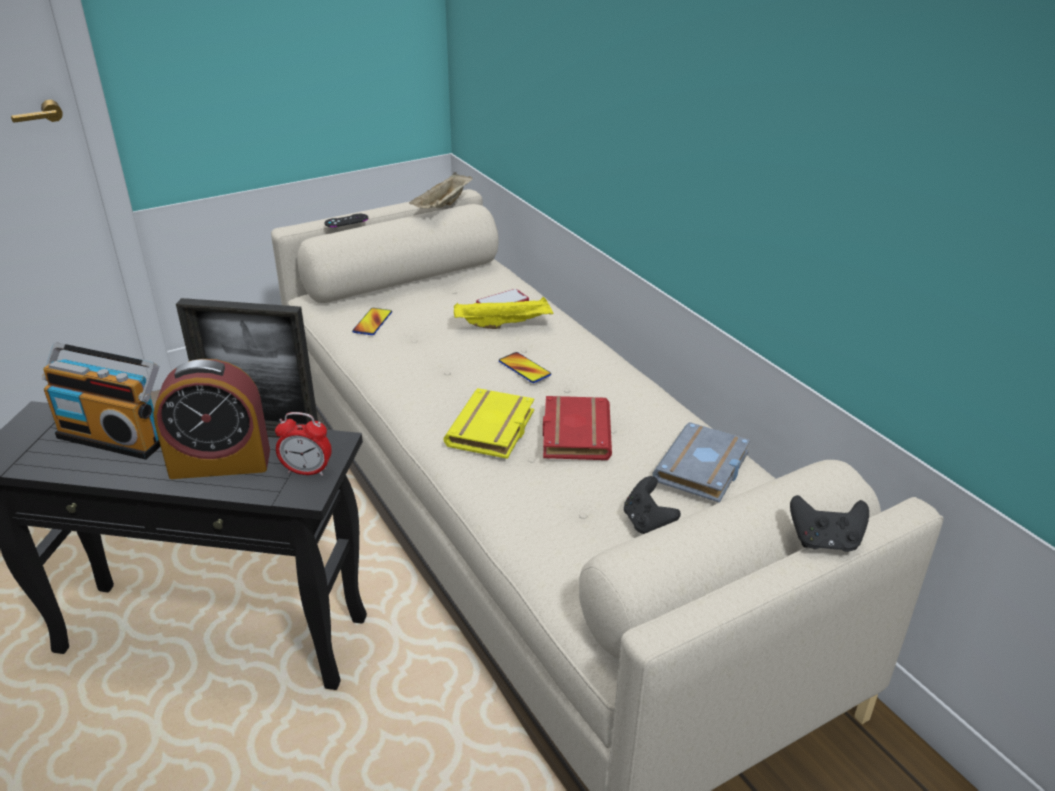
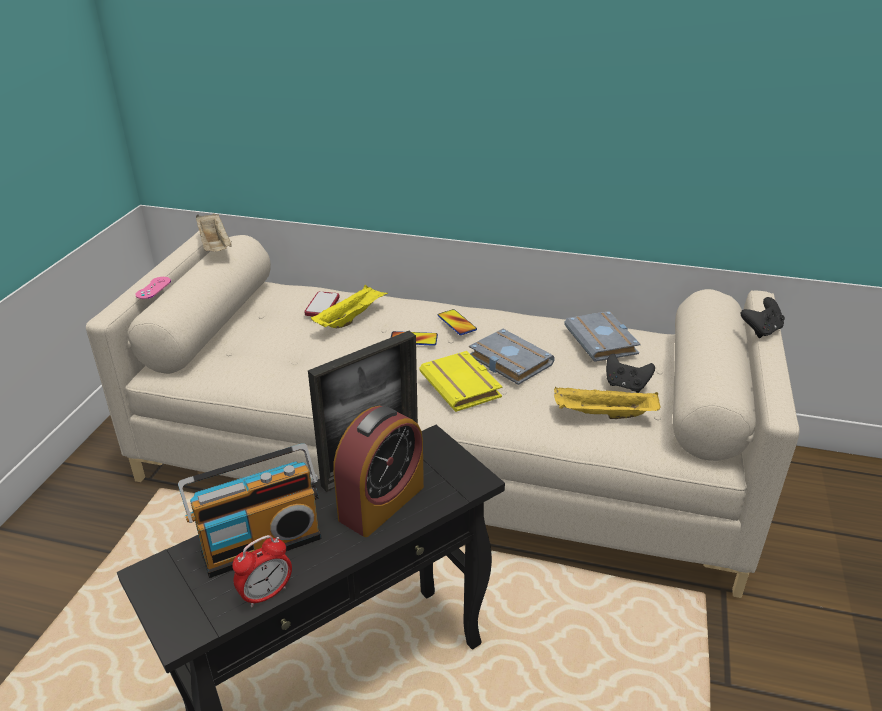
camera: 45 degrees left, 0 degrees up
(307, 471) = (450, 467): alarm clock -> alarm clock (266, 594)
(346, 221) = (153, 288): black game controller -> pink game controller
(372, 322) = (249, 364): phone -> phone (456, 323)
(571, 534) = (603, 415): none -> yellow tray
(573, 433) = (507, 361): red book -> grey book

